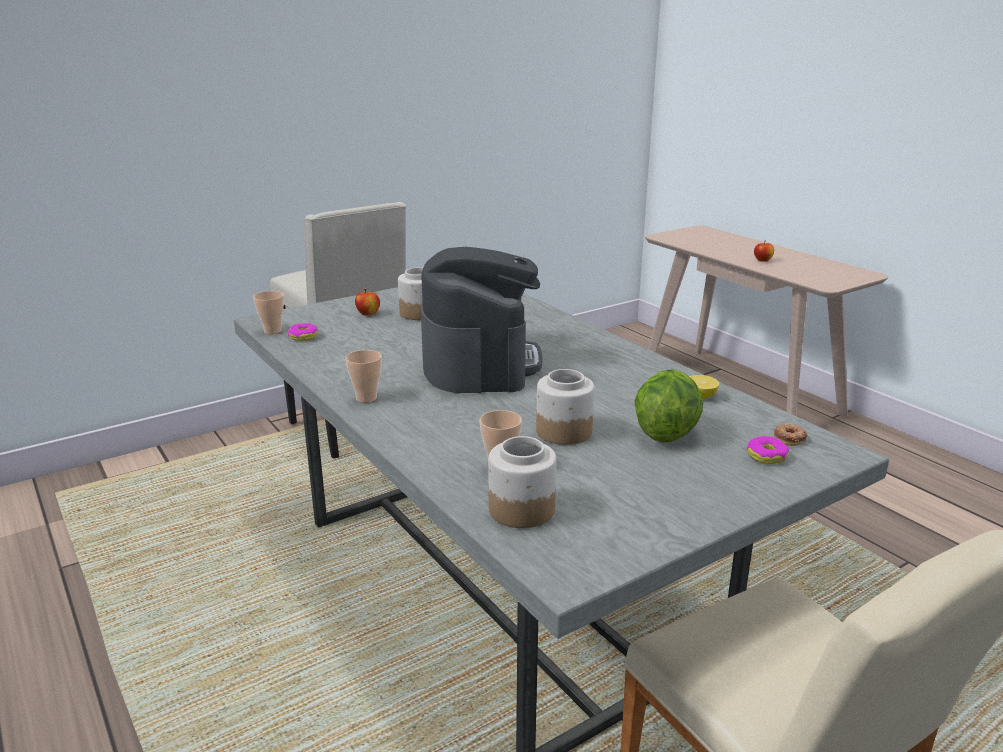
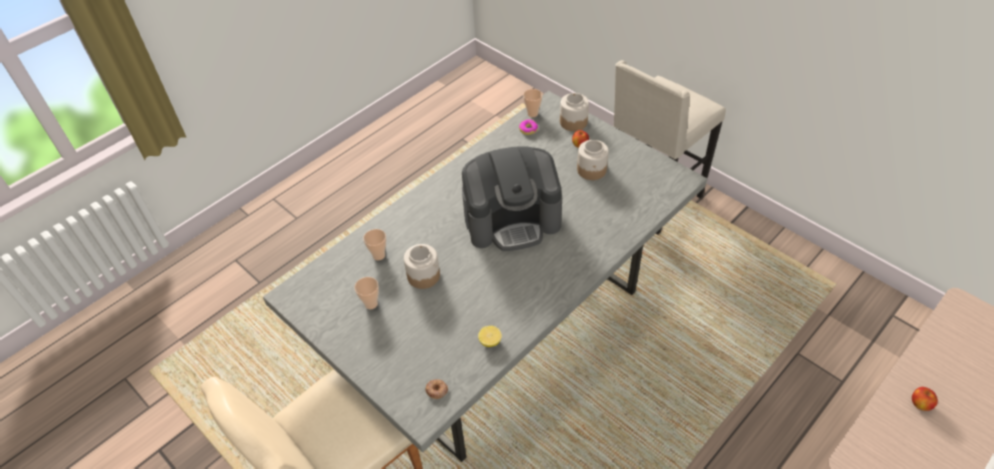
camera: 80 degrees right, 25 degrees up
(366, 398) = (447, 183): cup -> cup (371, 304)
(520, 509) = (339, 270): jar -> jar (573, 122)
(665, 432) = (432, 324): lettuce -> none
(766, 456) = (410, 376): donut -> none

